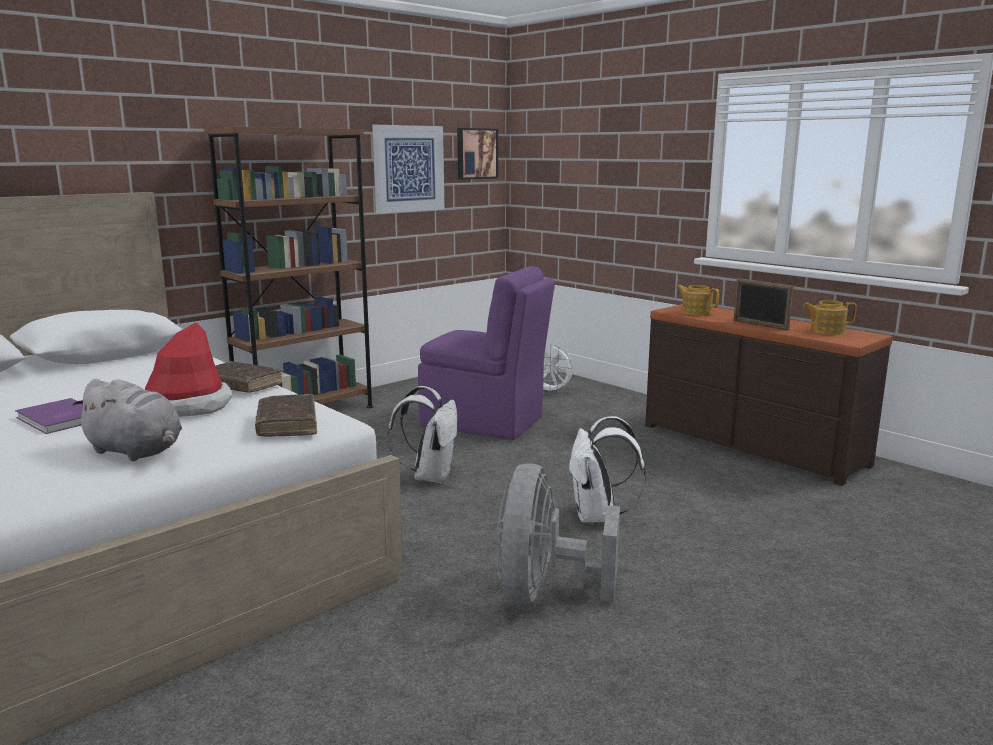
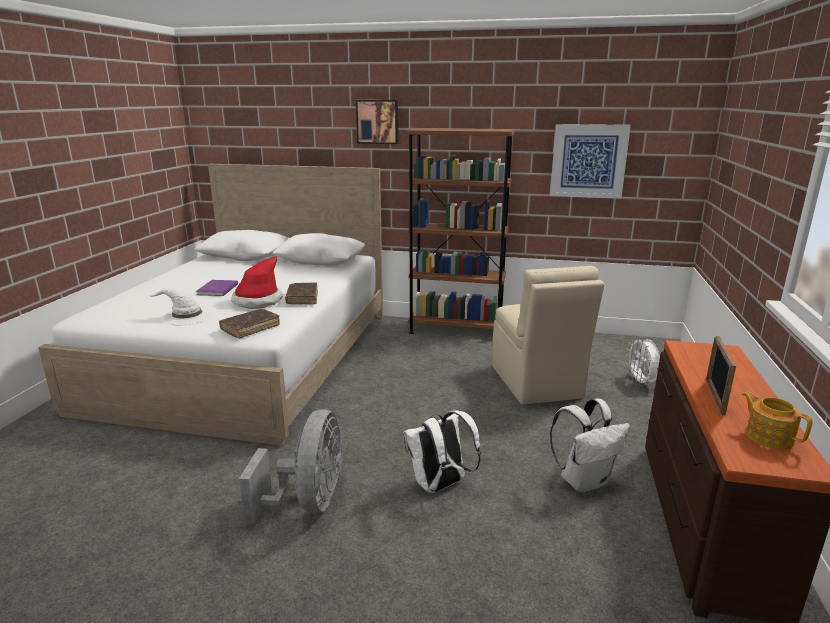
camera: 55 degrees right, 5 degrees up
(137, 452) = (186, 316): grey plush toy -> white hat
(430, 476) = (423, 400): white backpack -> white backpack (584, 480)
(476, 153) = (671, 150): picture -> picture (377, 122)
(485, 422) = (536, 383): purple chair -> beige chair
(544, 592) = (309, 502): grey fan -> grey fan turned 120 degrees clockwise
(696, 312) = (702, 358): teapot -> none

